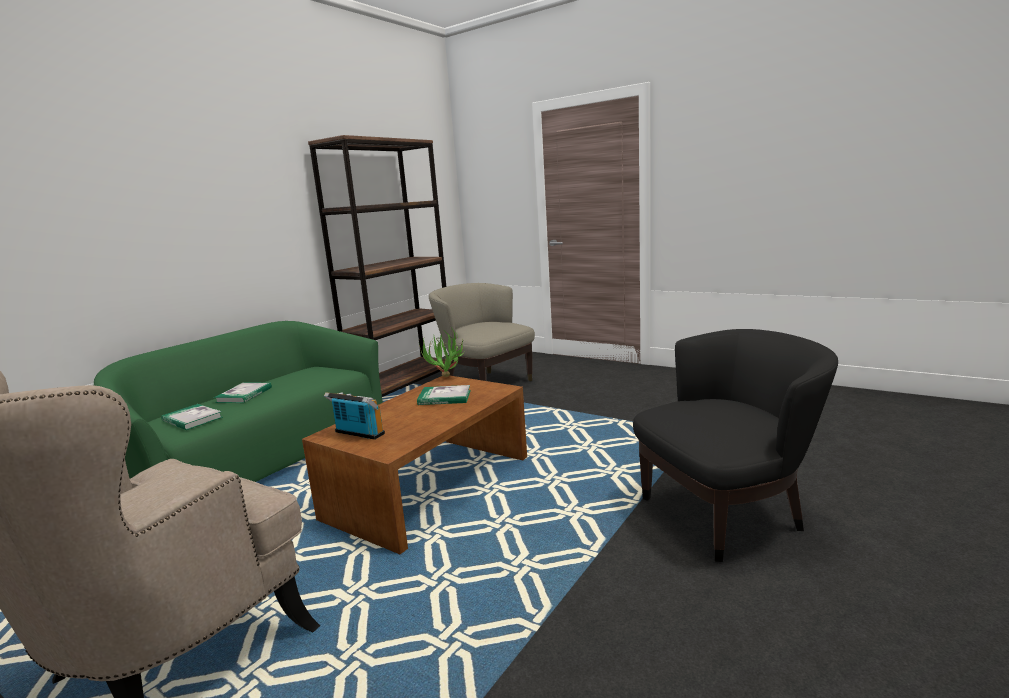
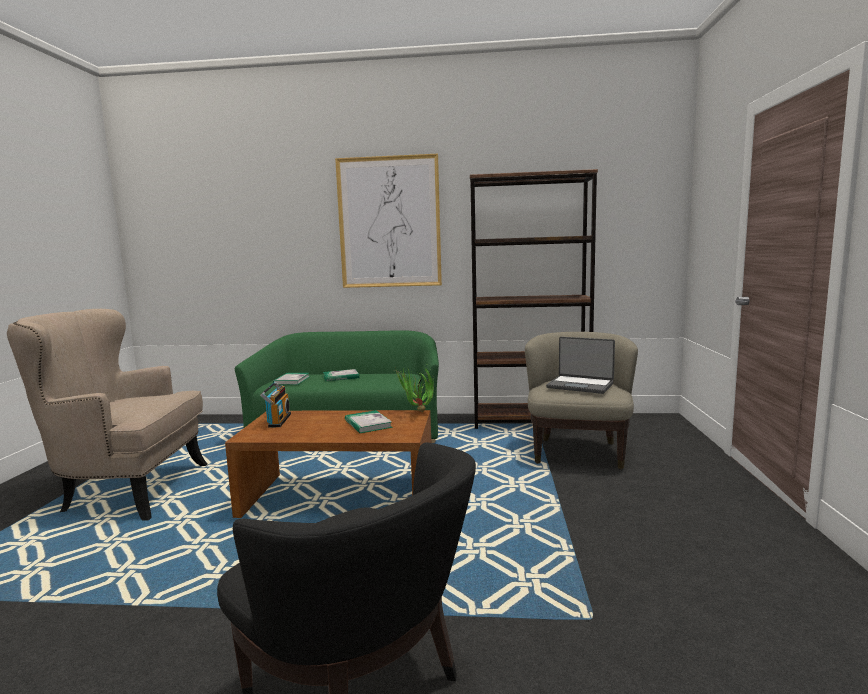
camera: 60 degrees right, 5 degrees down
(222, 188) = (389, 222): none -> picture
(487, 326) = (580, 385): none -> laptop

